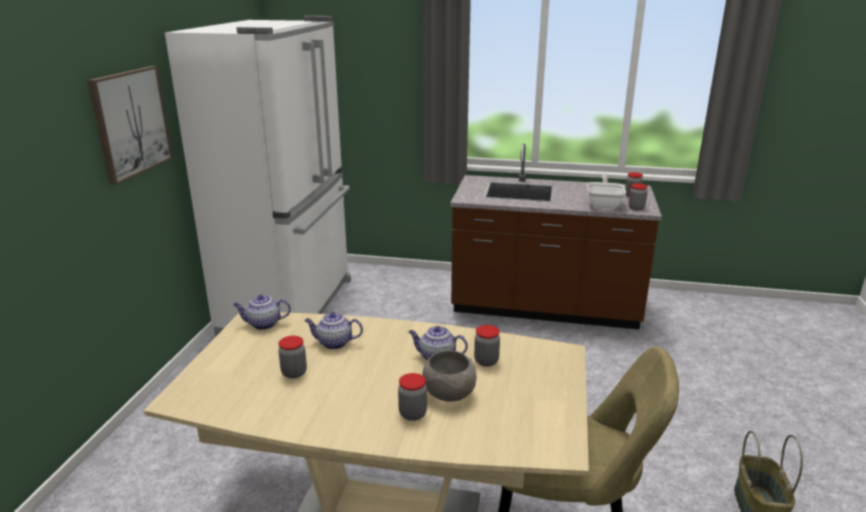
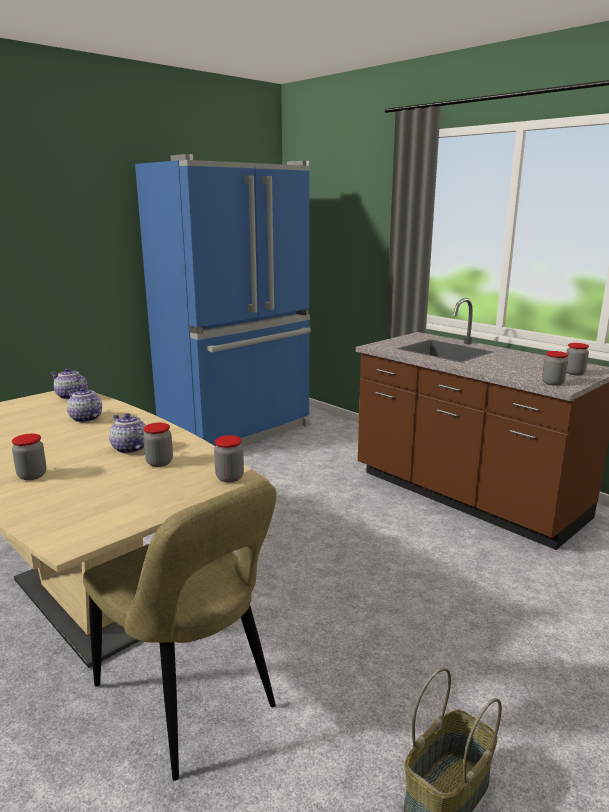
camera: 35 degrees right, 5 degrees down
(131, 122) = (86, 231): picture -> none
(291, 306) = (238, 431): white fridge -> blue fridge
(294, 373) = (23, 427): jar -> jar (229, 477)
(448, 393) = (83, 472): grey bowl -> none
(604, 204) = (519, 373): frying pan -> none

